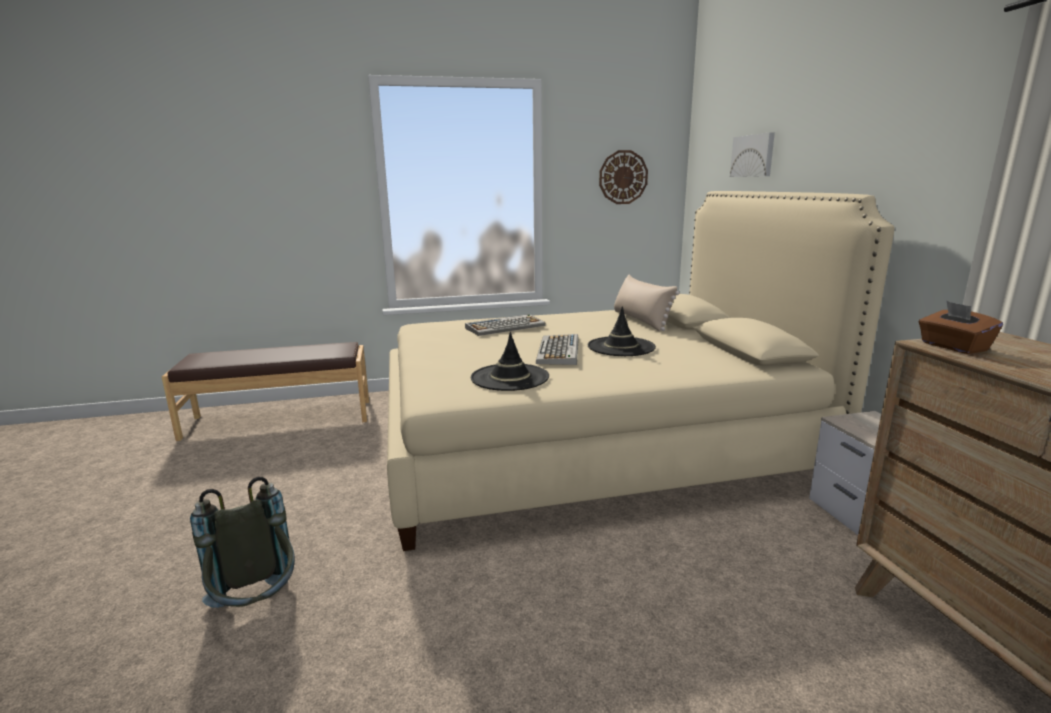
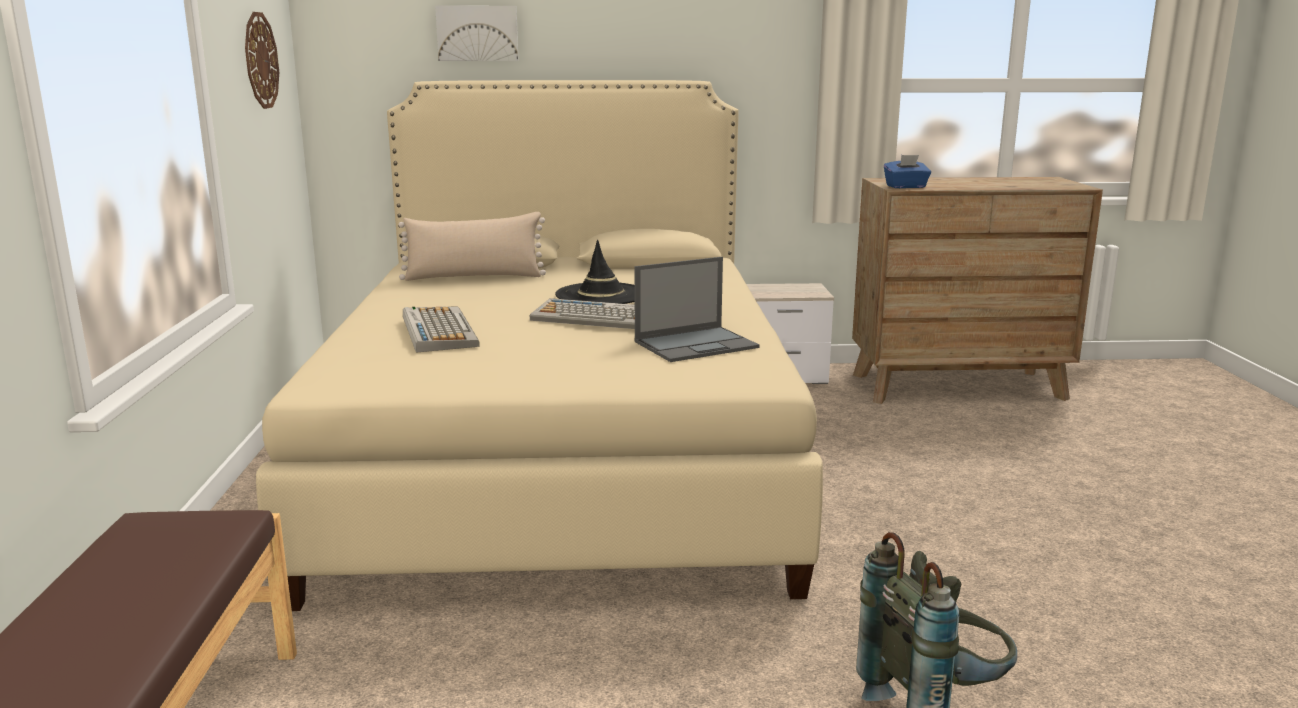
camera: 80 degrees left, 0 degrees up
(510, 377) = (697, 344): black hat -> laptop
(953, 347) = (906, 187): brown tissue box -> blue tissue box

